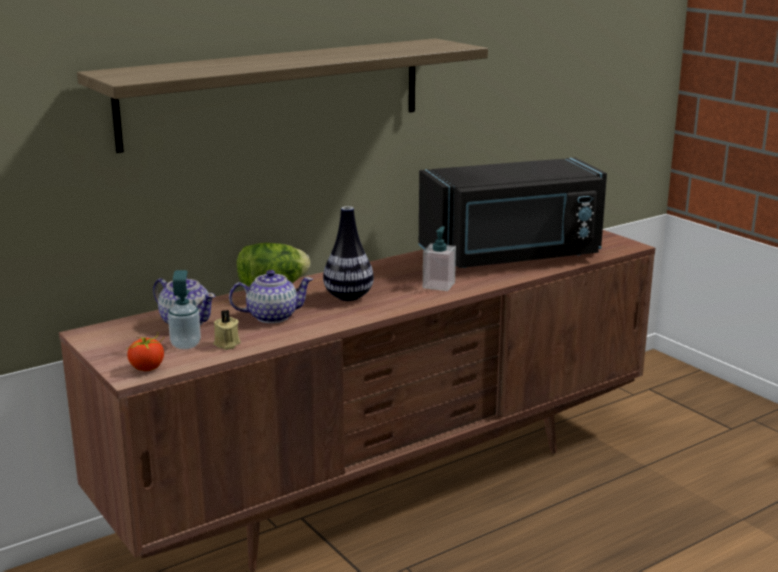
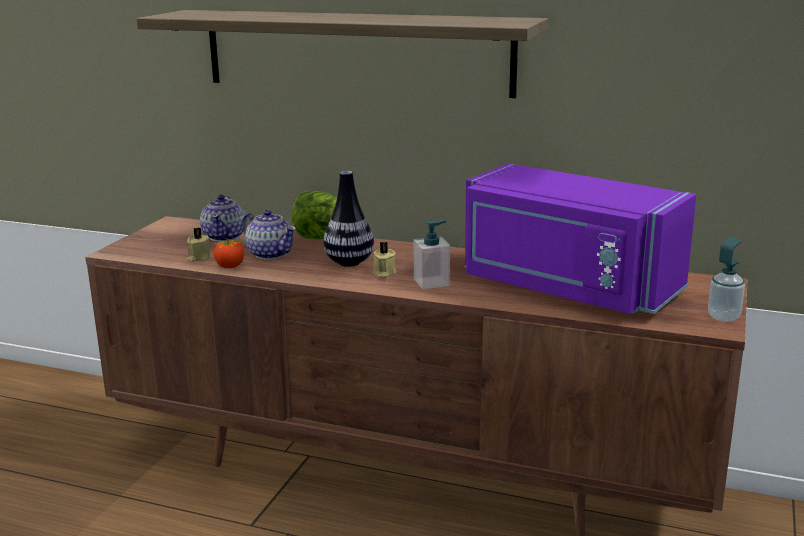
camera: 55 degrees right, 0 degrees up
(147, 368) = (130, 252): tomato -> tomato (230, 266)
(185, 345) = (183, 248): soap dispenser -> soap dispenser (723, 317)
(394, 293) = (383, 273): none -> beige candle
(512, 256) = (566, 288): black microwave -> purple microwave

